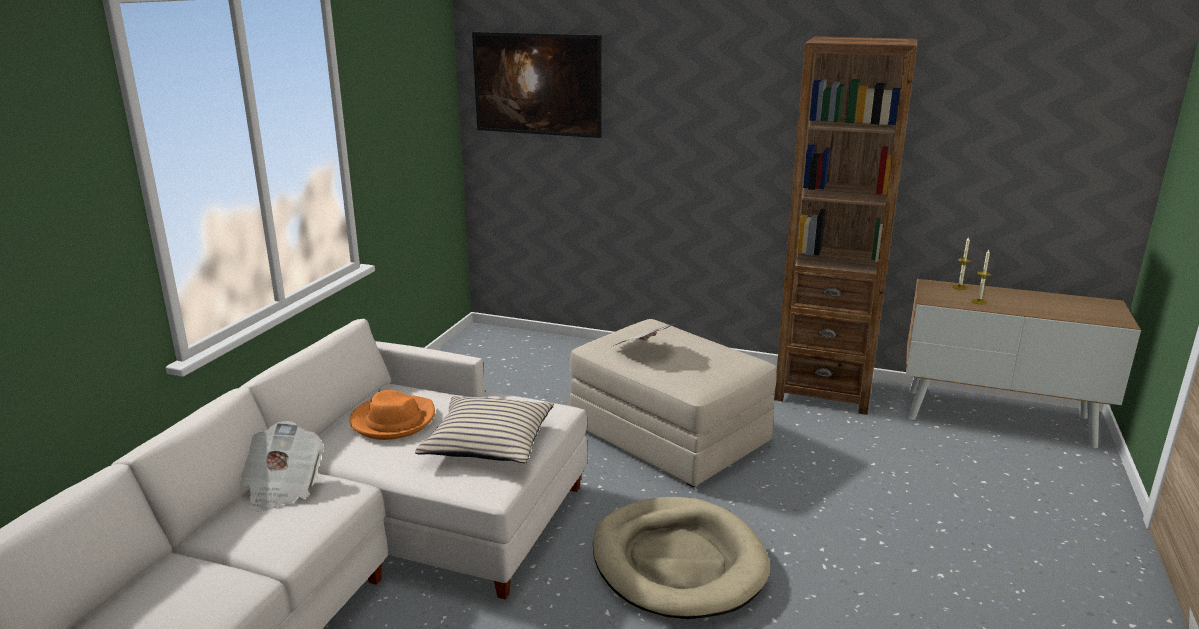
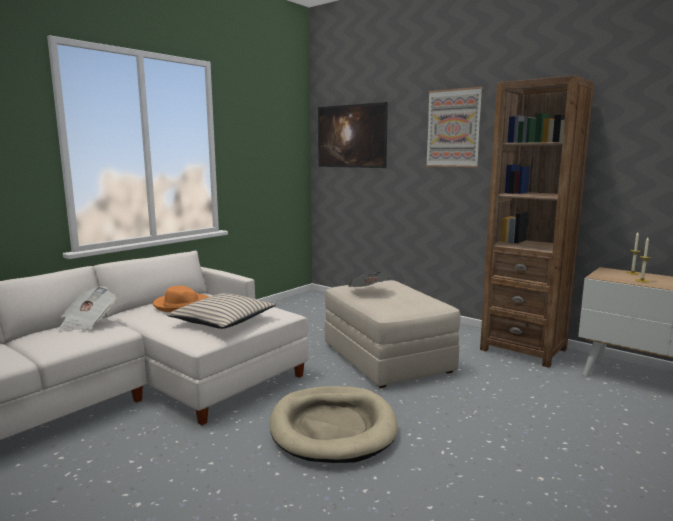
camera: 20 degrees right, 10 degrees down
(712, 84) = (453, 128): none -> picture

